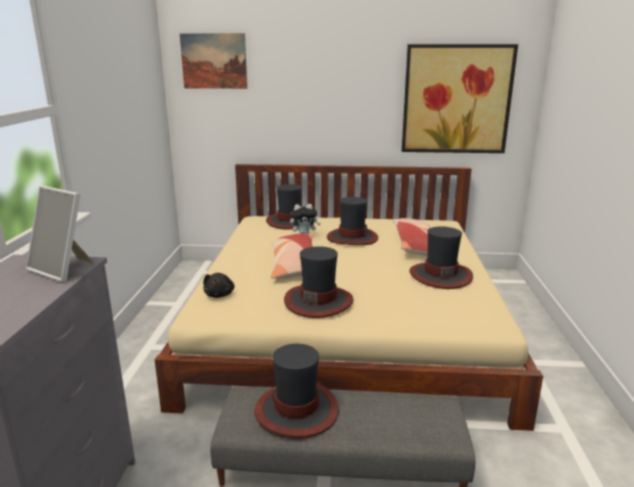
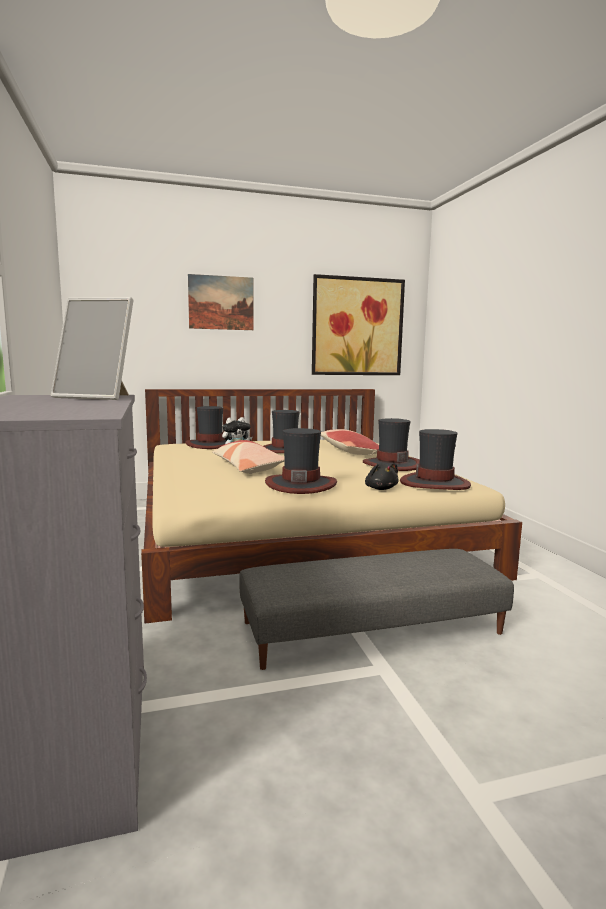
camera: 20 degrees left, 10 degrees down
(214, 61) = (121, 280): picture -> picture (221, 303)
(219, 295) = (190, 489): black plush toy -> black plush toy (380, 488)
(297, 410) = (328, 574): hat -> hat (435, 483)

